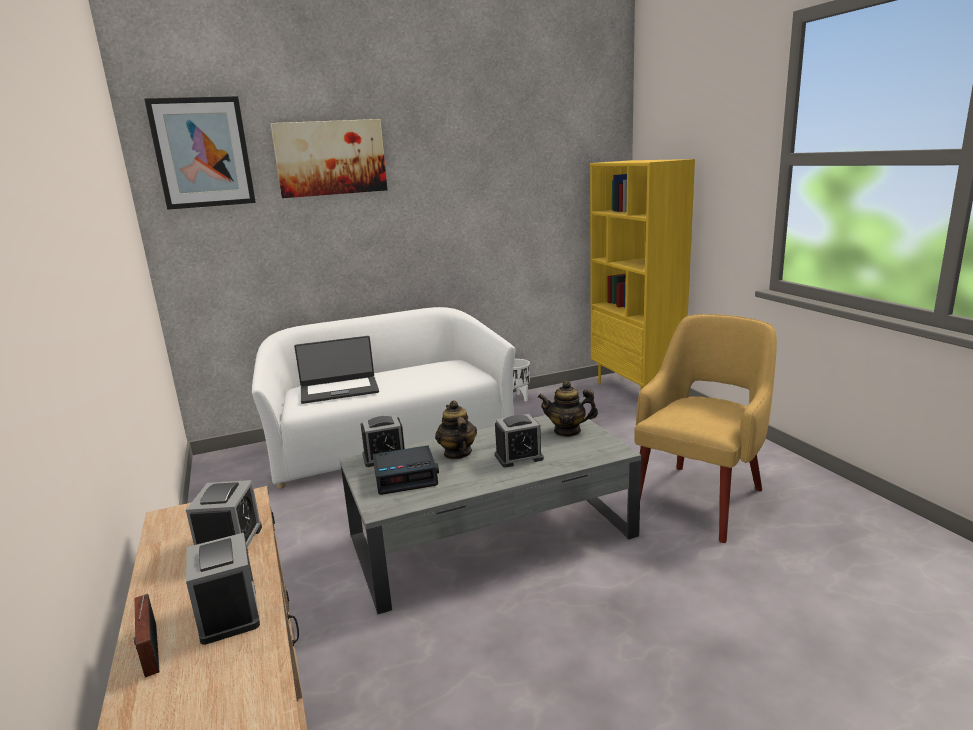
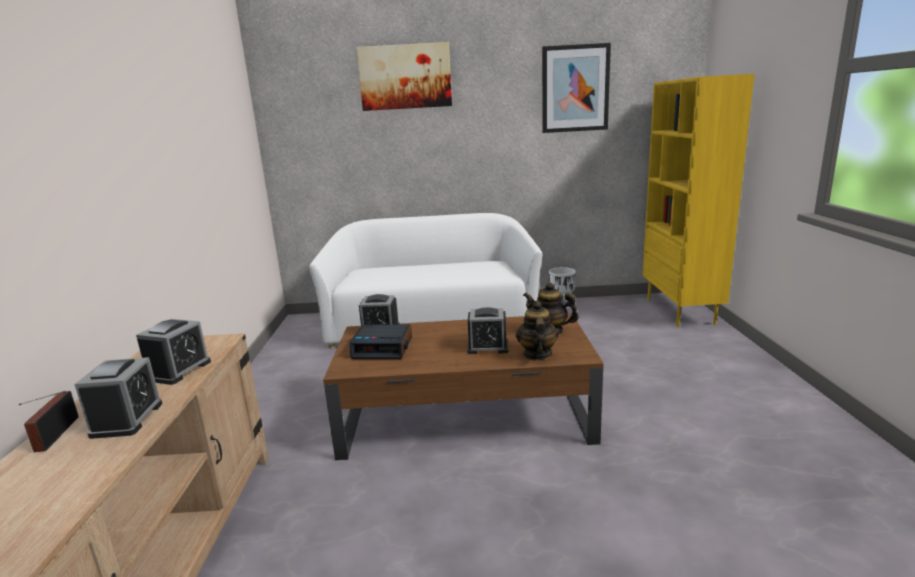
camera: 20 degrees right, 0 degrees up
(202, 153) = (304, 72): picture -> picture (575, 89)
(339, 390) = (387, 274): laptop -> none
(457, 453) = (439, 336): teapot -> teapot (537, 354)
(493, 535) = (467, 416): grey coffee table -> brown coffee table
(700, 499) = (686, 421): yellow armchair -> none

